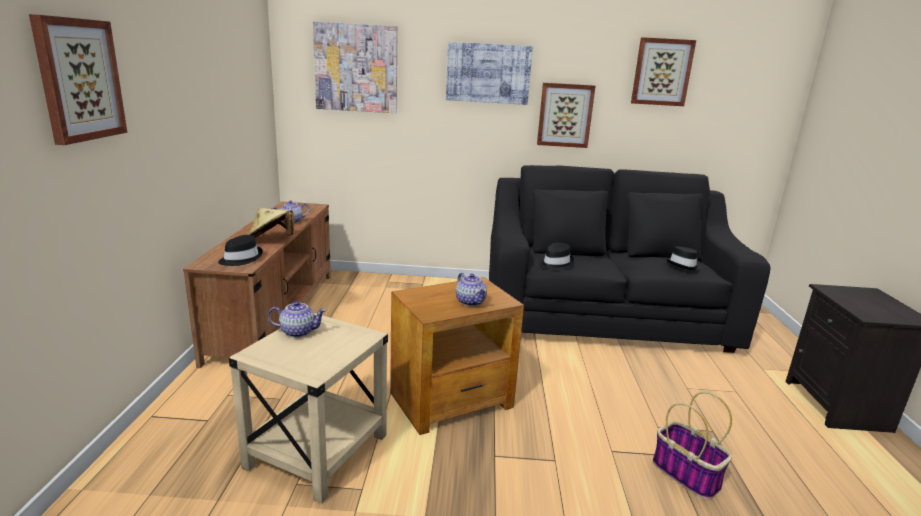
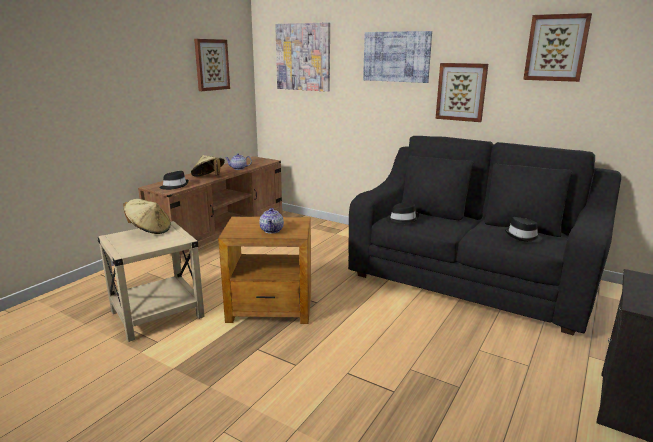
camera: 30 degrees right, 0 degrees up
(79, 80) = (57, 65): picture -> picture (211, 65)
(298, 332) = (149, 230): teapot -> beige hat
(687, 475) = (390, 409): basket -> none

